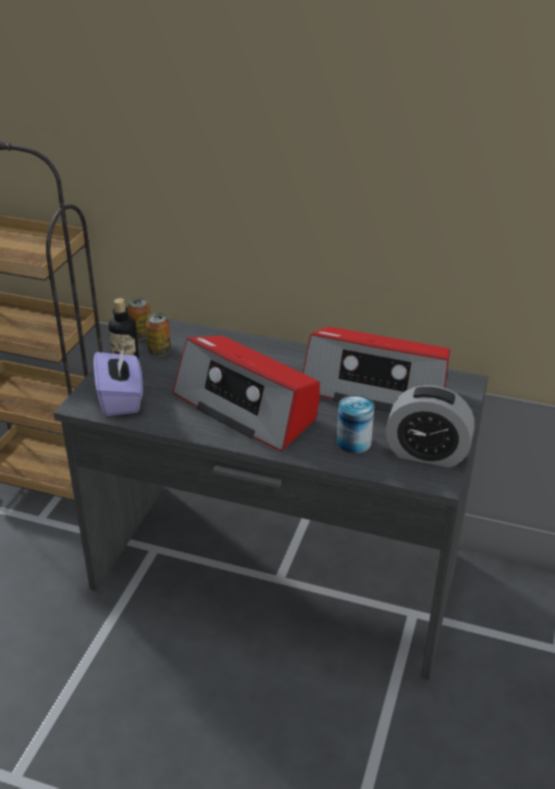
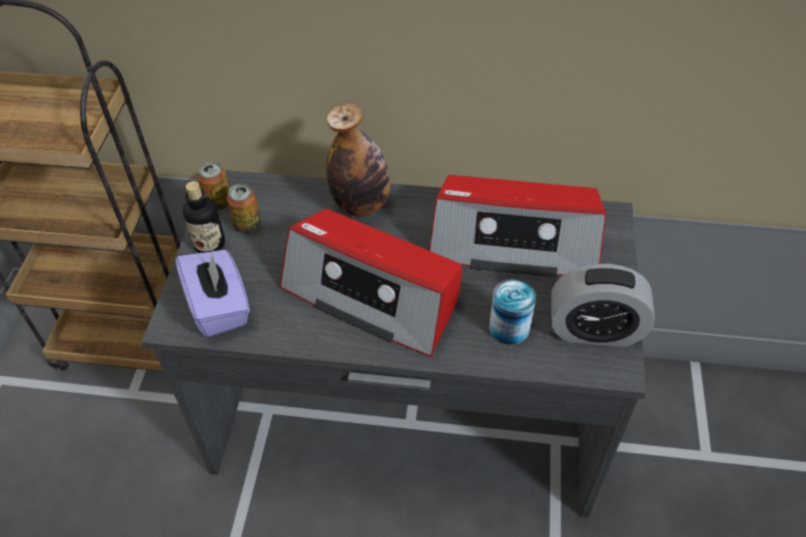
camera: 10 degrees left, 15 degrees up
(256, 350) = (361, 204): none -> bottle

